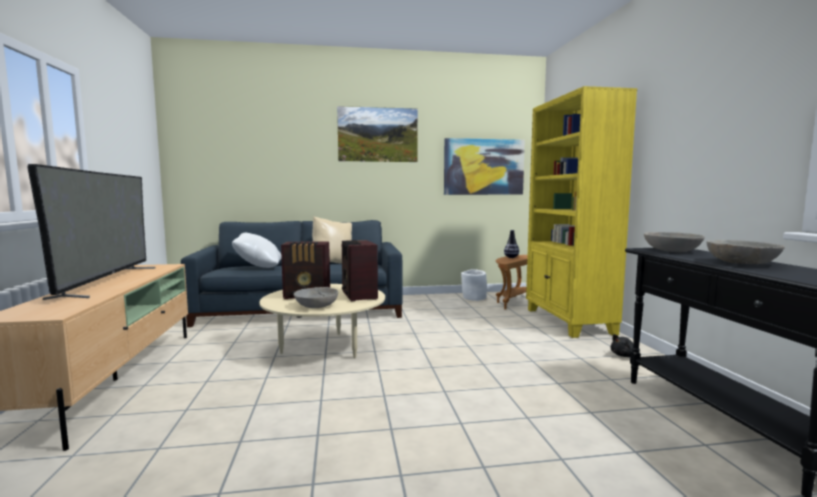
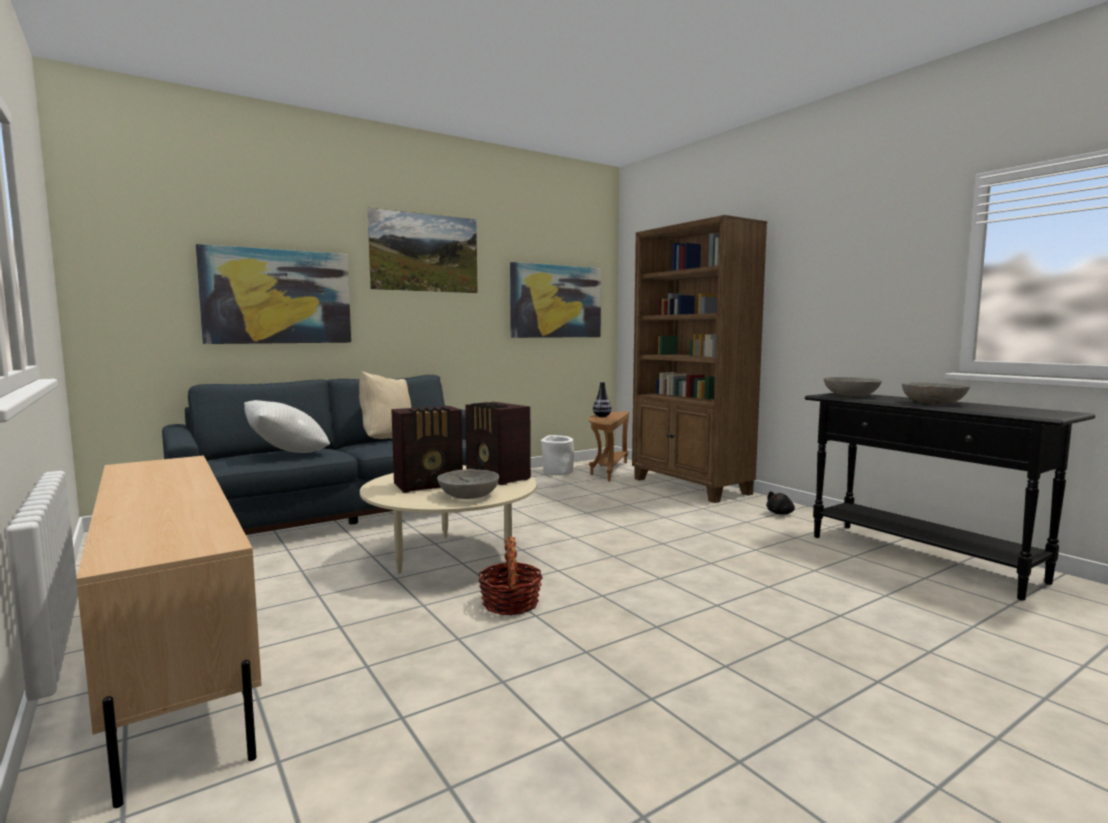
camera: 25 degrees left, 0 degrees up
(107, 281) = (146, 491): television -> none
(278, 167) = (278, 297): none -> picture
(316, 388) = (510, 603): none -> basket
(568, 321) = (690, 486): yellow bookcase -> brown bookcase

